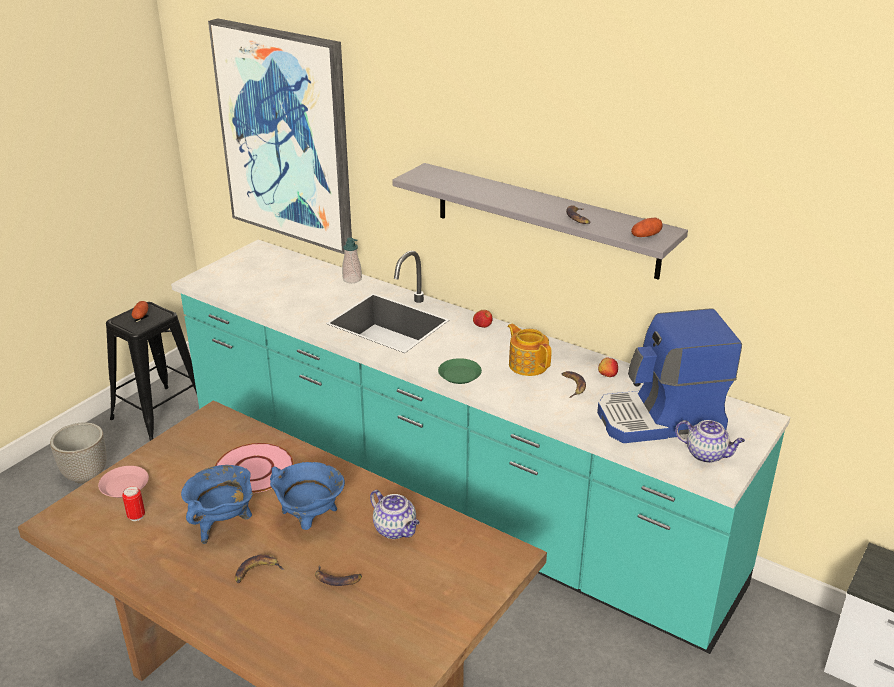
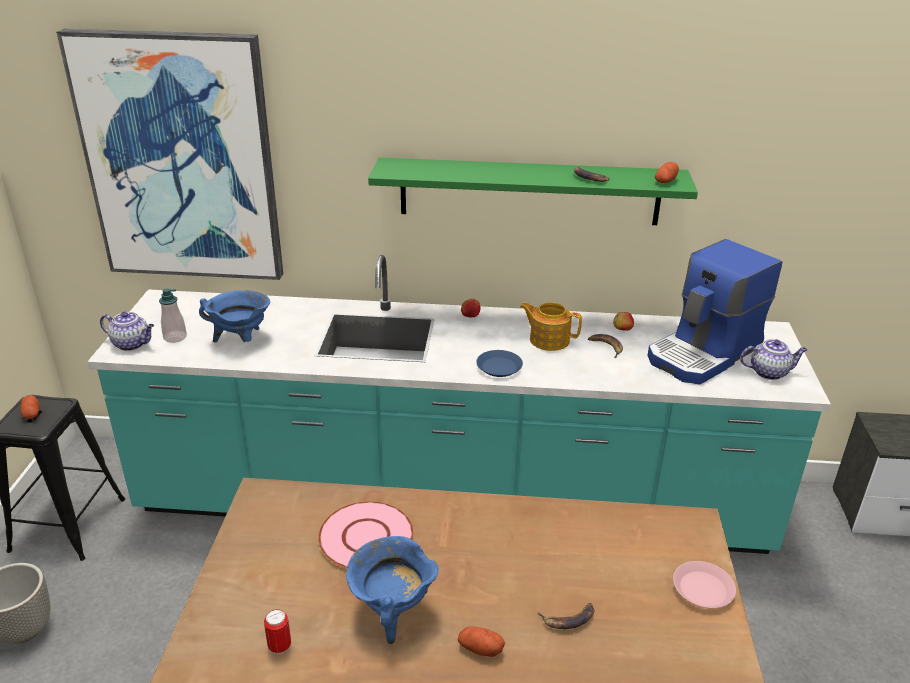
camera: 30 degrees left, 0 degrees up
(124, 486) = (229, 616): pink plate -> pink plate (702, 589)
(256, 571) = (480, 649): banana -> potato
(310, 520) = (478, 567): blue cooking pot -> blue cooking pot (241, 340)
(352, 279) = (297, 305): soap dispenser -> soap dispenser (175, 337)
(396, 530) = (571, 542): teapot -> teapot (132, 344)
(459, 374) = (499, 367): green plate -> blue plate
(545, 220) = (529, 191): grey shelf -> green shelf

